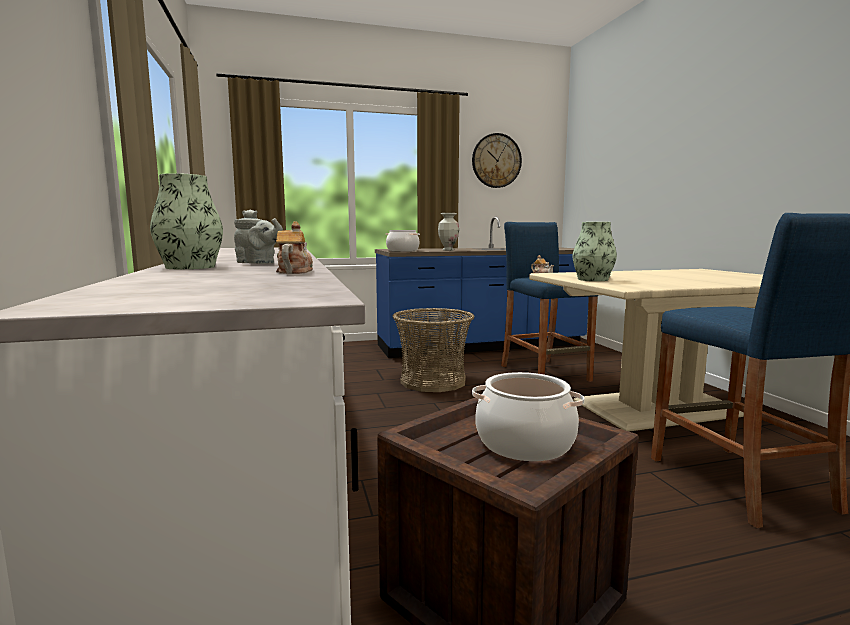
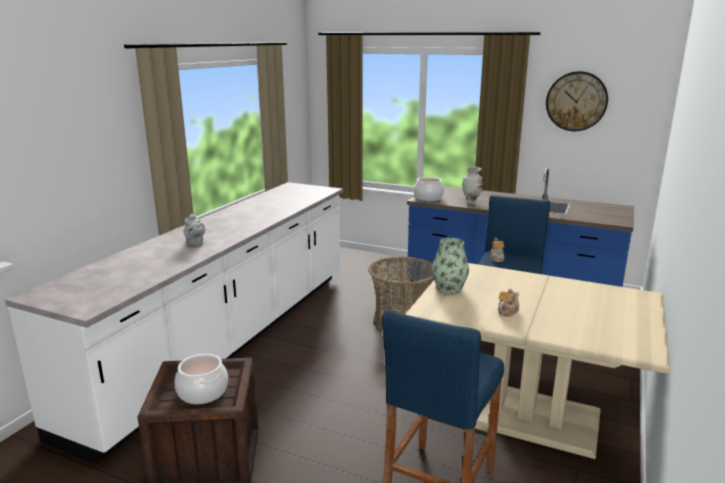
camera: 40 degrees right, 10 degrees up
(190, 267) = (156, 246): vase -> none
(294, 272) = (166, 268): teapot -> teapot (507, 311)

